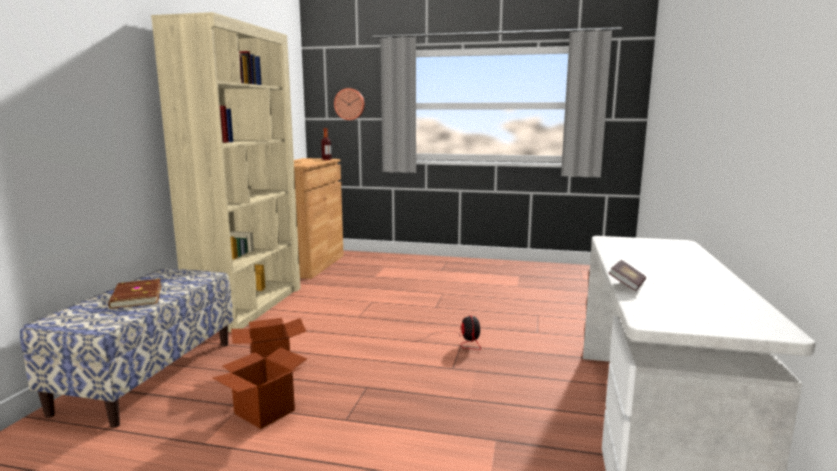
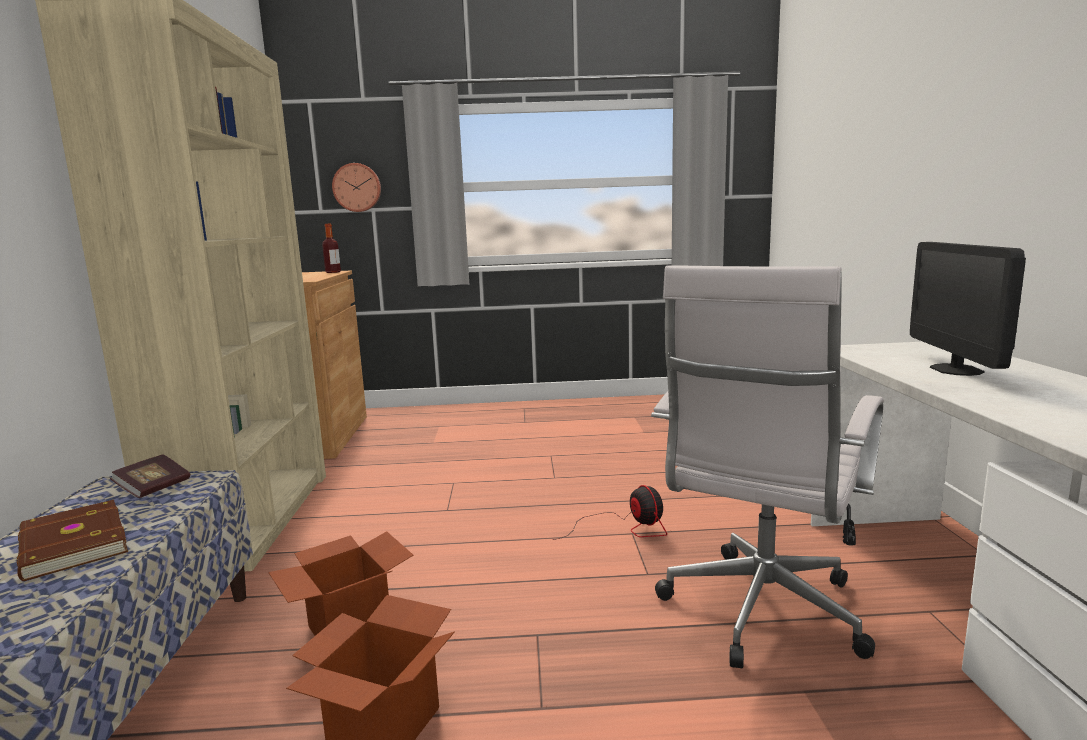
camera: 15 degrees left, 0 degrees up
(503, 399) = (759, 614): none -> white office chair
(627, 285) = (1006, 412): book -> book (154, 488)
(651, 259) = (956, 370): none -> monitor

